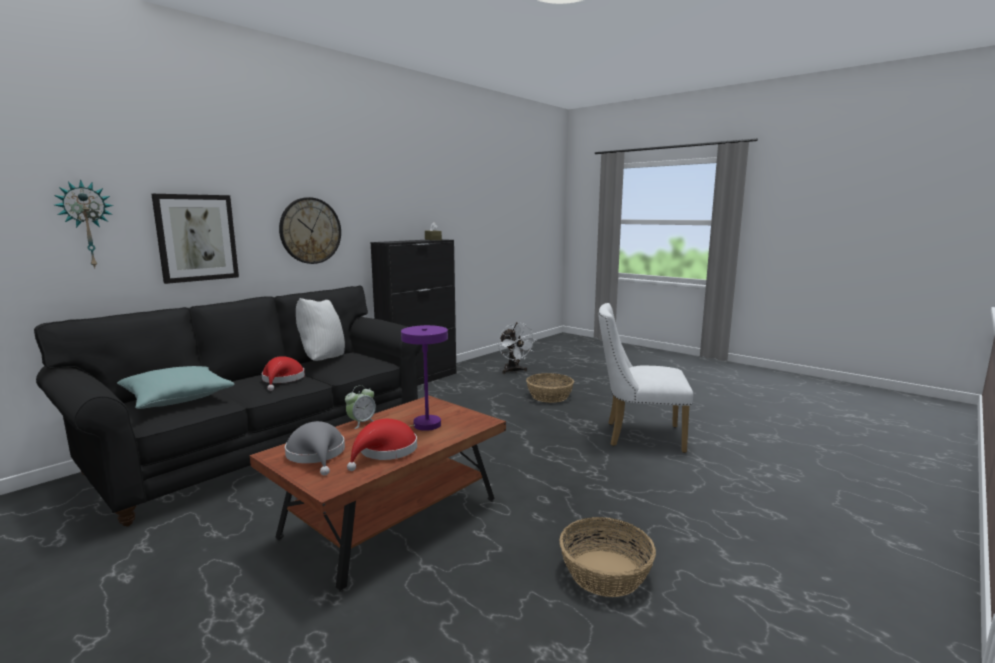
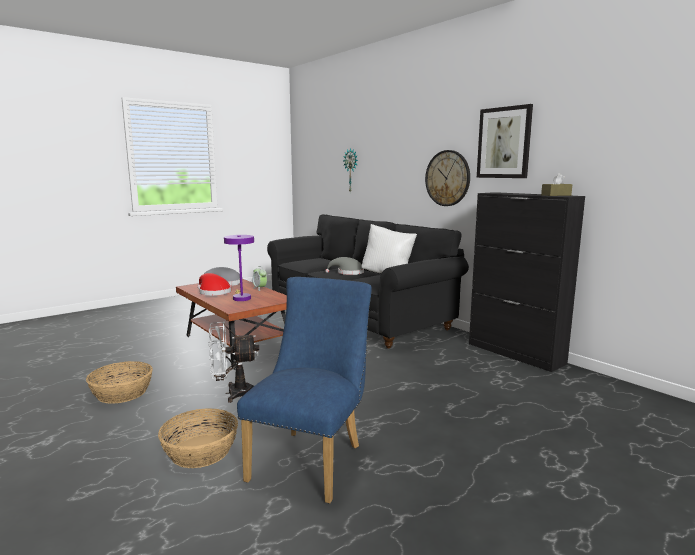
camera: 100 degrees right, 0 degrees up
(177, 399) = (317, 261): turquoise pillow -> none
(196, 238) = (386, 179): picture -> picture (504, 143)
(282, 380) = (348, 273): red hat -> grey hat
(514, 371) = (583, 409): white fan -> white fan (233, 393)
(549, 396) = (467, 421): basket -> basket (201, 451)
(637, 436) = (311, 459): white chair -> blue chair

